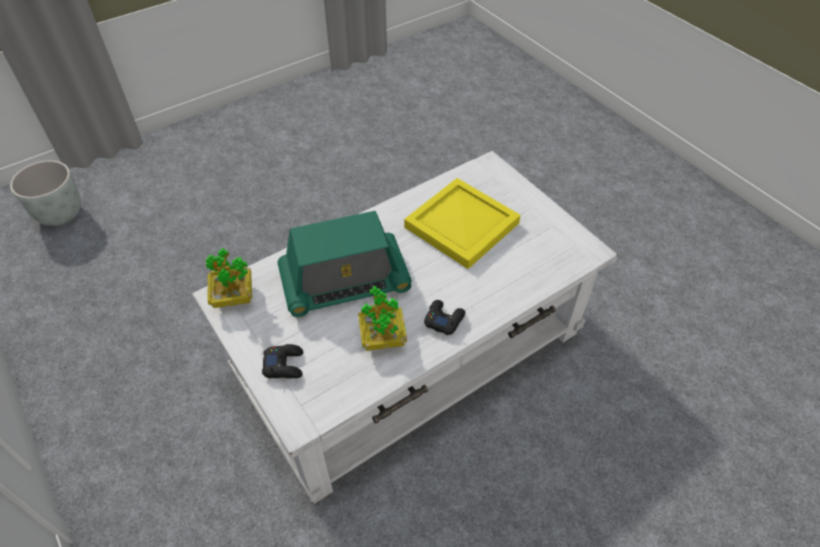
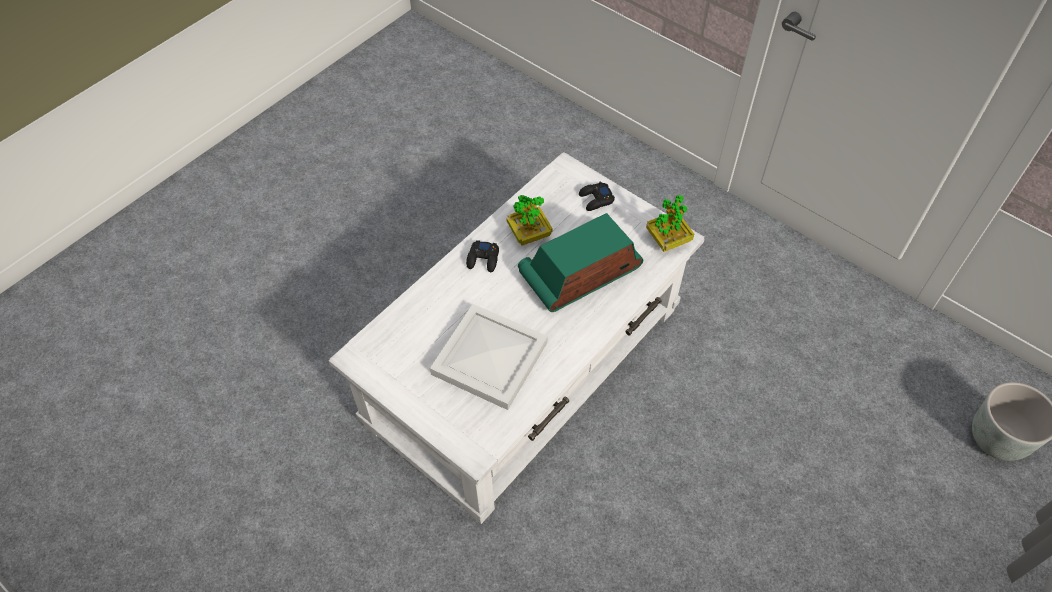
camera: 165 degrees right, 5 degrees up
(462, 226) = (489, 356): yellow tray -> white tray

